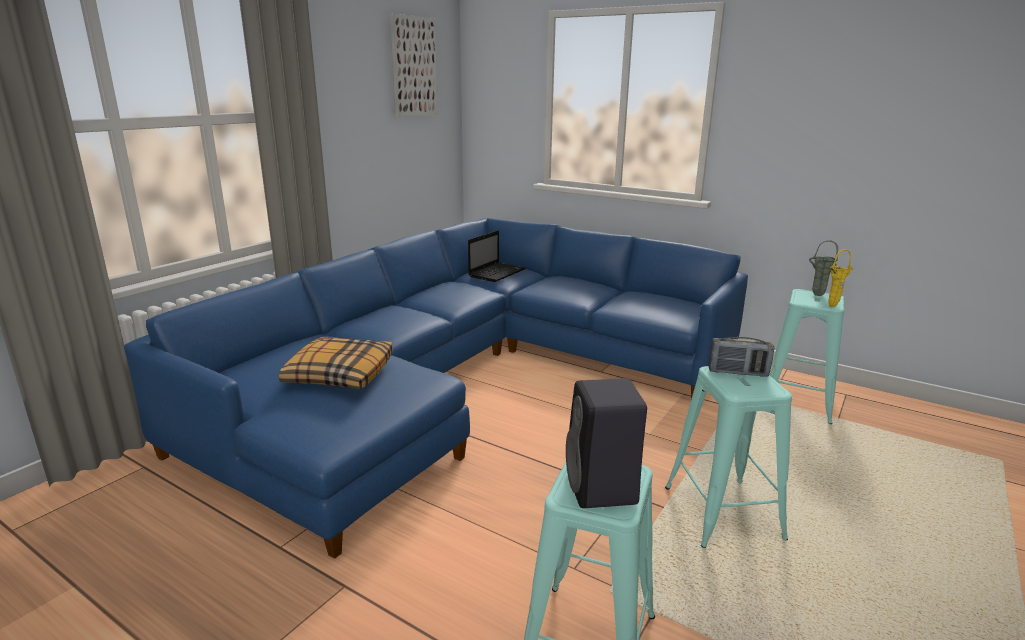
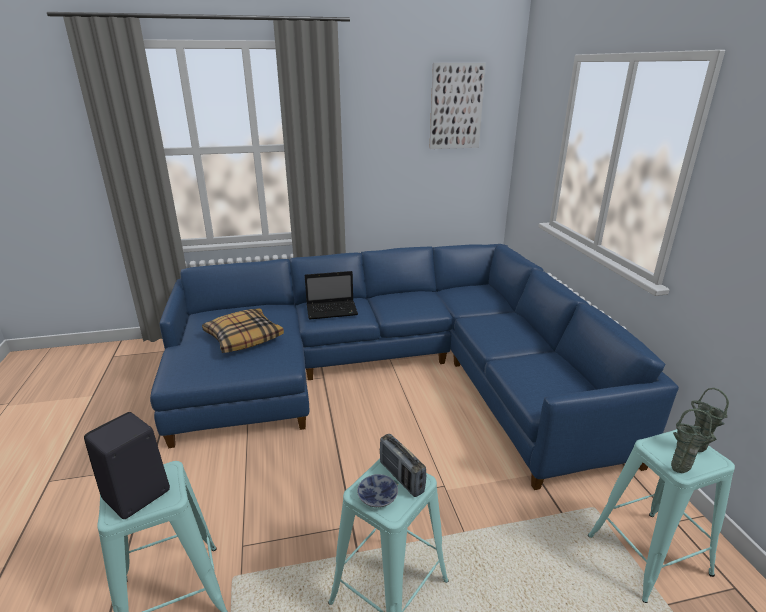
camera: 45 degrees right, 5 degrees up
(497, 273) = (472, 295): laptop -> laptop (333, 310)
(749, 388) = (377, 496): none -> bowl
(833, 306) = (681, 472): yellow vase -> green vase

